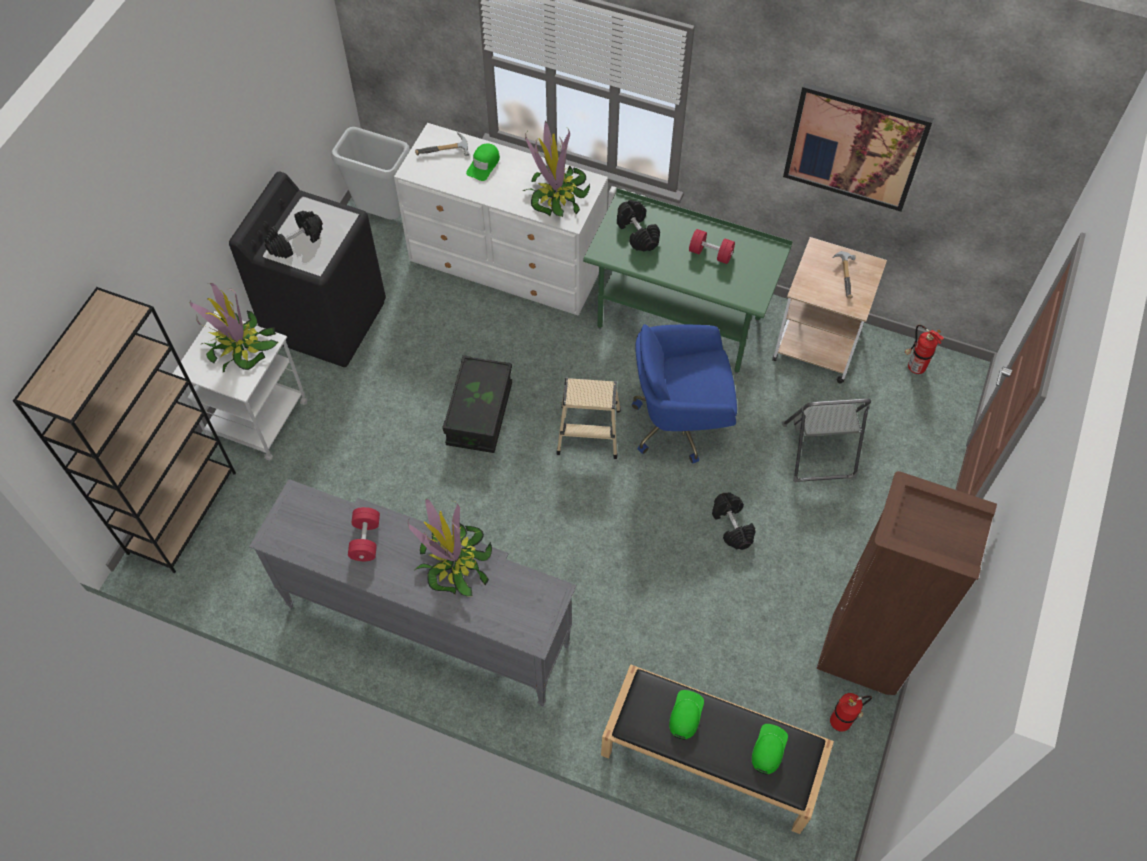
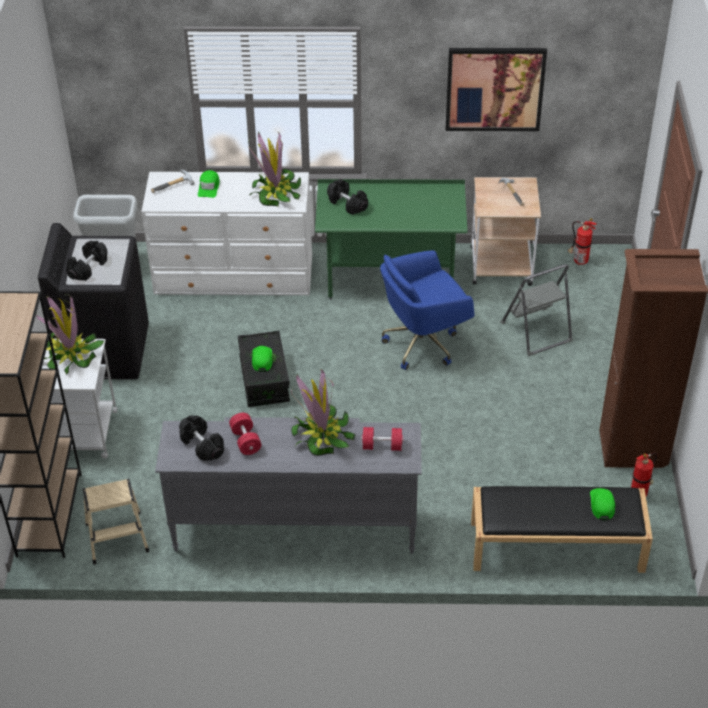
camera: 20 degrees left, 15 degrees down
(588, 430) = (356, 367): beige step ladder -> beige step ladder (116, 536)
(685, 715) = (531, 502): green cap -> green cap (262, 359)
(710, 253) = (408, 203): red dumbbell -> red dumbbell (382, 446)
(731, 526) = (496, 396): black dumbbell -> black dumbbell (201, 445)

